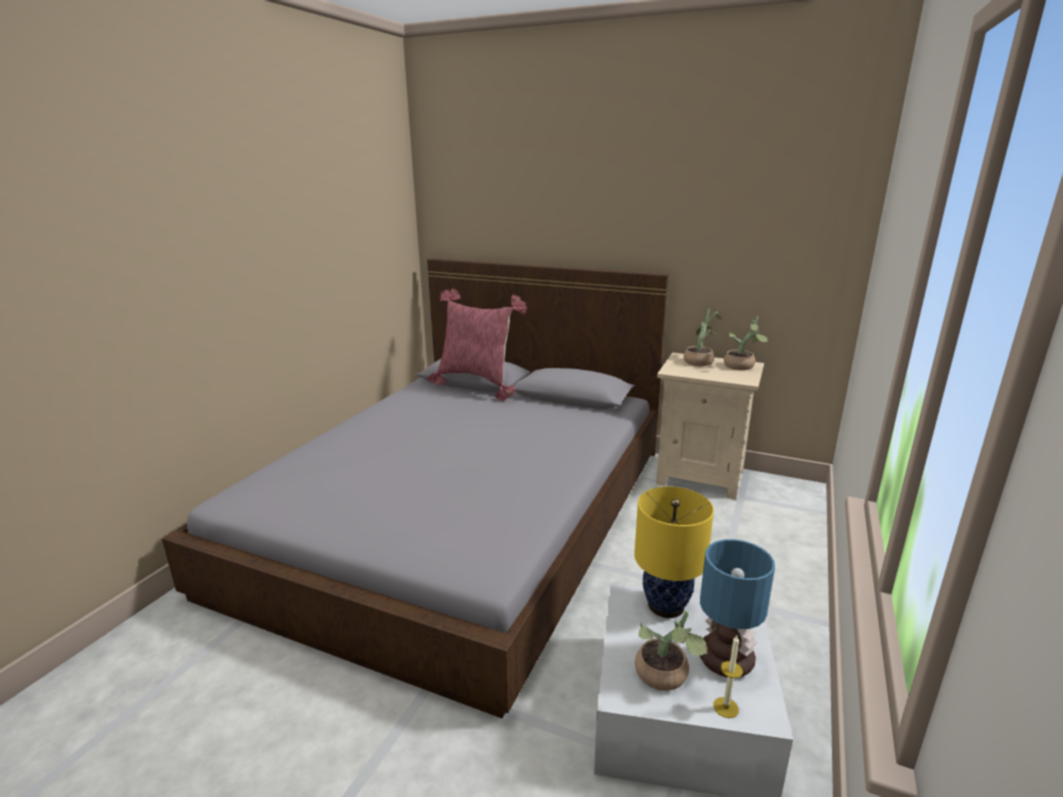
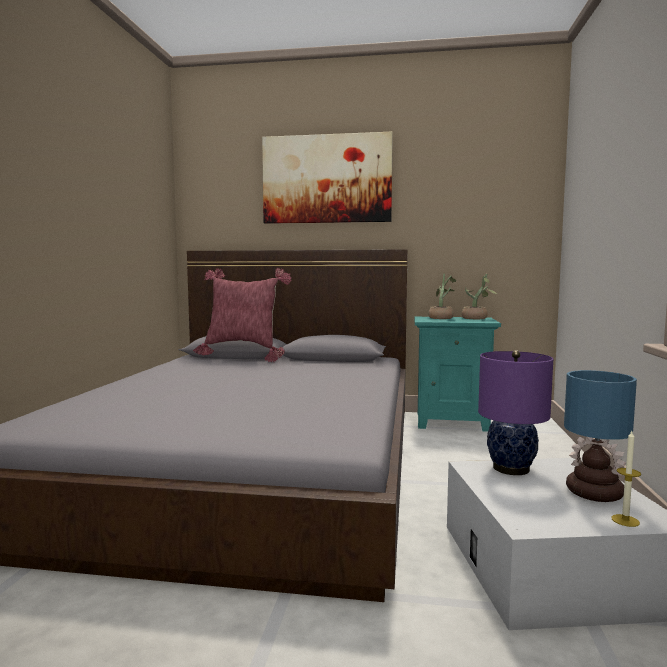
camera: 15 degrees left, 15 degrees down
(578, 182) = (326, 179): none -> picture
(665, 605) = (511, 468): yellow table lamp -> purple table lamp
(665, 678) = (554, 510): potted plant -> none
(701, 478) = (453, 422): beige nightstand -> turquoise nightstand

